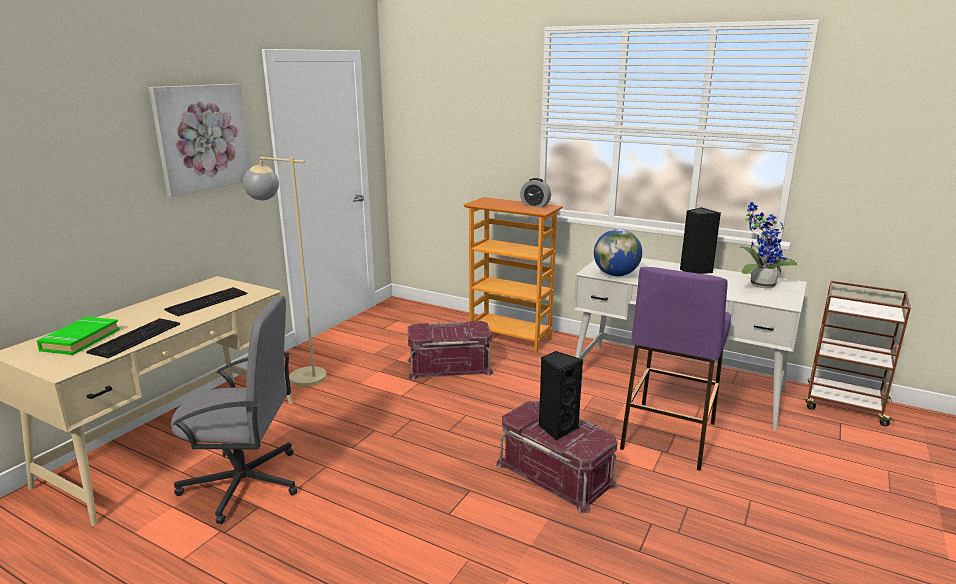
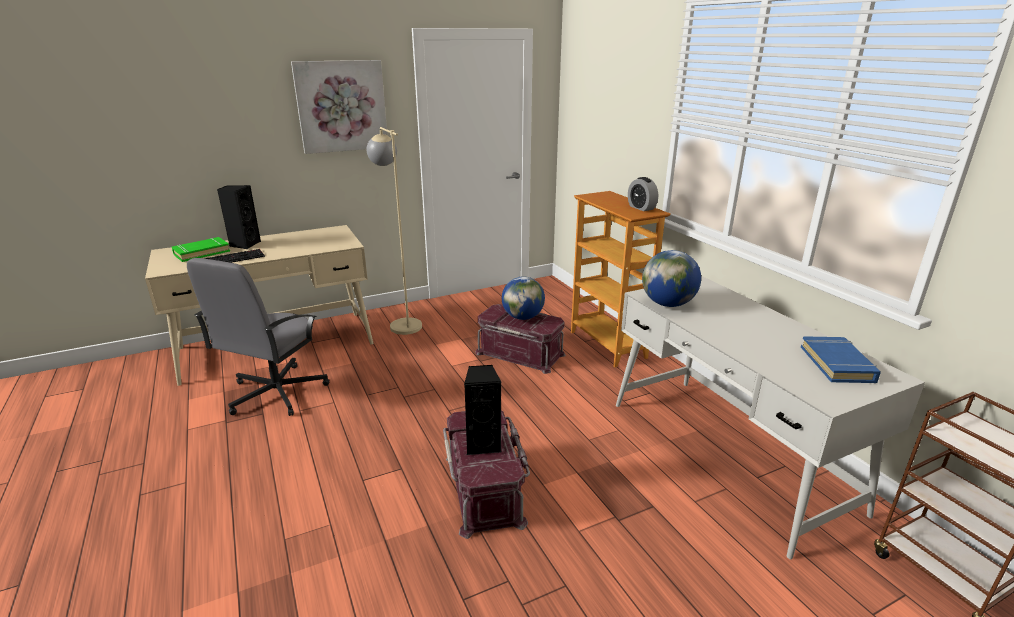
camera: 35 degrees right, 5 degrees up
(207, 301) = (307, 243): keyboard -> none
(245, 483) = (275, 393): grey office chair -> grey office chair turned 75 degrees clockwise
(448, 329) = (522, 317): none -> globe
(668, 436) = (643, 504): purple stool -> none
(694, 270) = (776, 323): black speaker -> black speaker (244, 244)
(759, 284) = (837, 364): potted plant -> blue book

